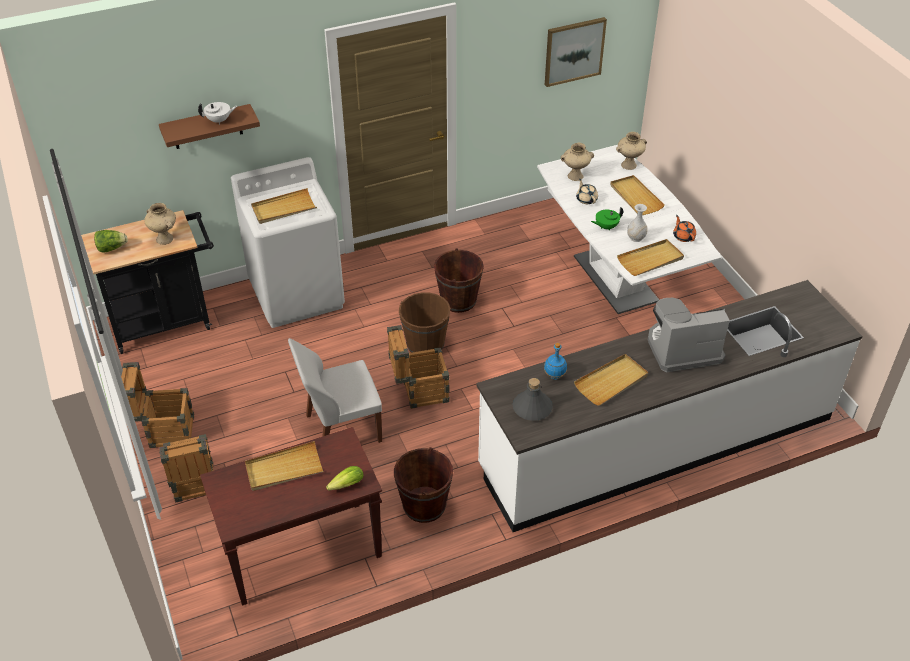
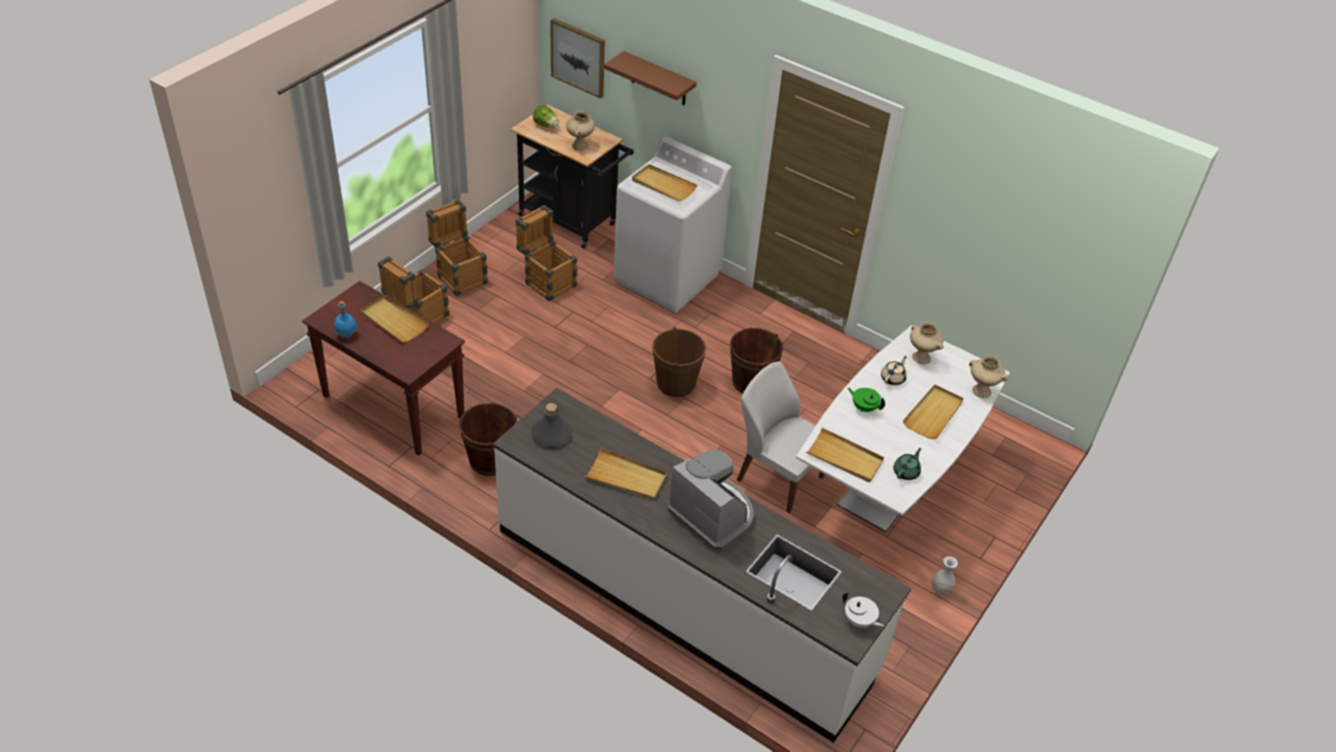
camera: 55 degrees right, 0 degrees up
(219, 120) = (657, 76): white teapot -> white teapot (859, 621)
(341, 429) = (536, 373): white chair -> white chair (778, 477)
(345, 485) = (399, 361): lettuce -> none
(419, 392) = (615, 403): crate -> crate (547, 281)
(554, 376) = (603, 435): blue bottle -> blue bottle (346, 335)
(574, 51) = (1022, 244): picture -> picture (578, 57)
(636, 238) = (868, 436): white vase -> white vase (941, 589)
(683, 236) = (906, 472): orange teapot -> green teapot

